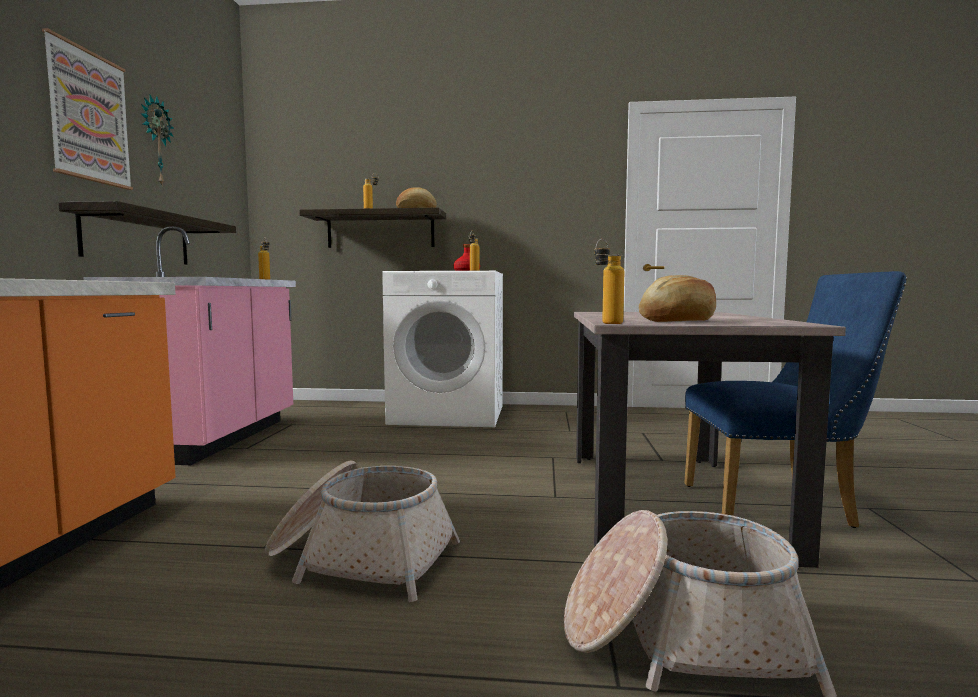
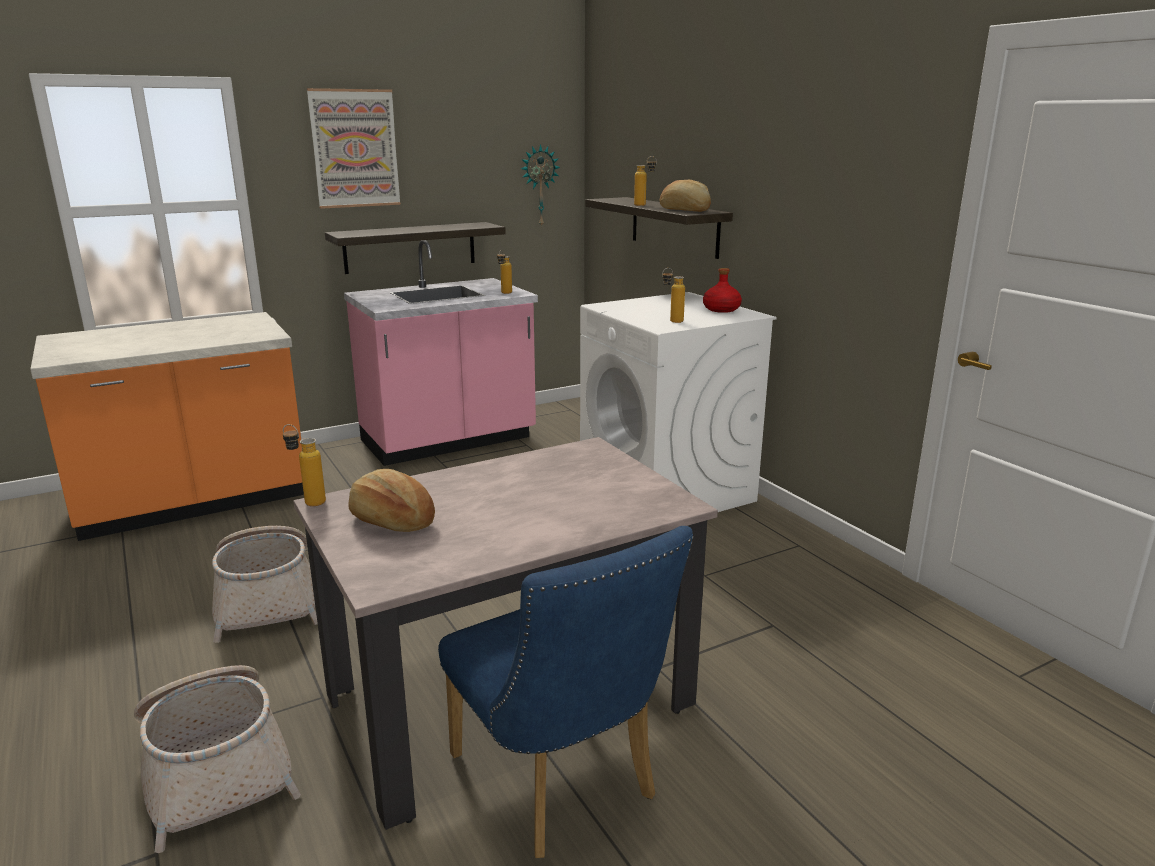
camera: 55 degrees right, 15 degrees up
(155, 141) = (434, 146): wall clock -> wall clock (539, 186)

